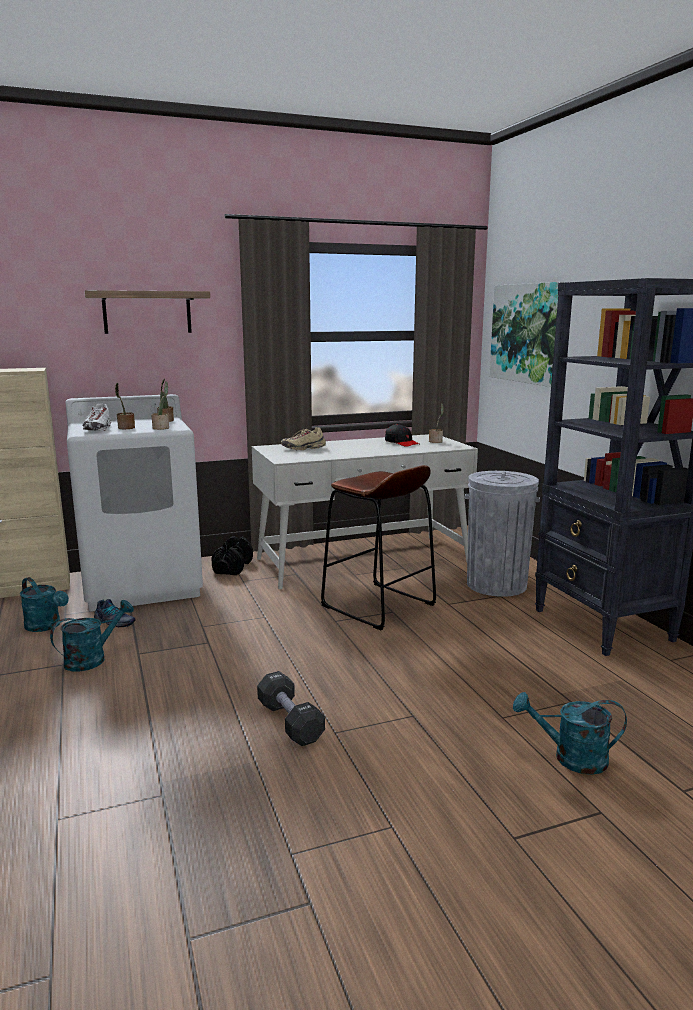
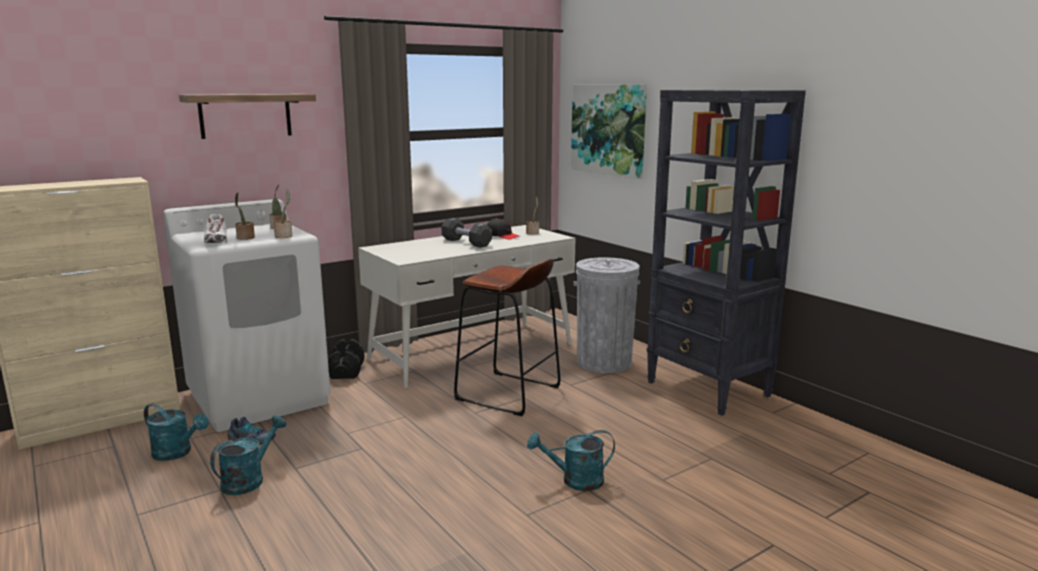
camera: 15 degrees left, 0 degrees up
(290, 722) = (481, 511): black dumbbell -> black dumbbell (466, 243)
(304, 448) = (413, 247): beige shoe -> none
(570, 758) = (732, 505): turquoise watering can -> turquoise watering can (575, 481)

